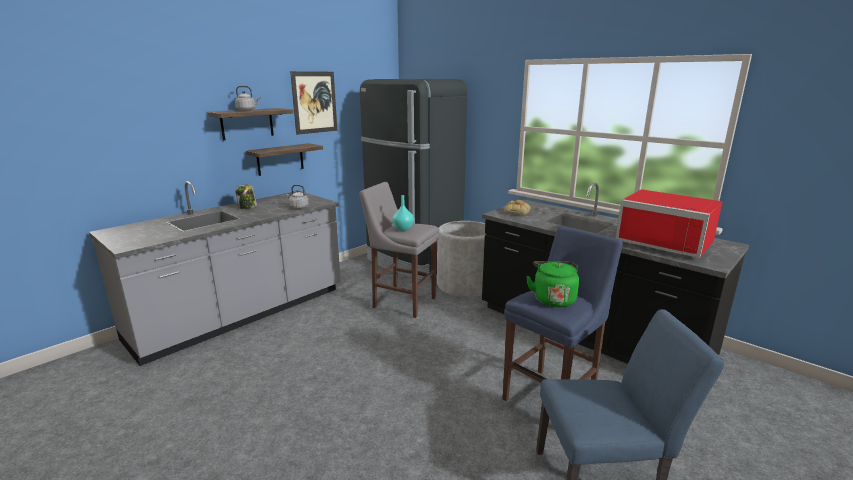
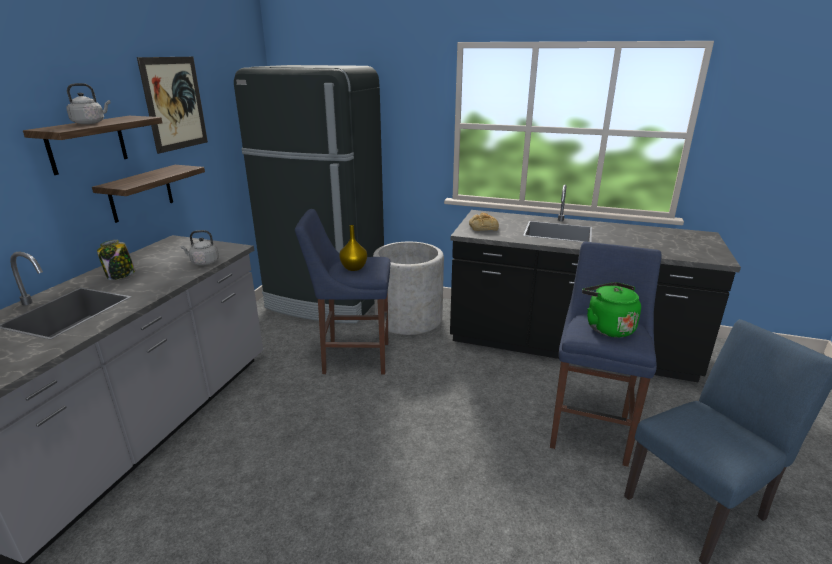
camera: 25 degrees left, 5 degrees up
(401, 302) = (352, 357): grey stool -> blue stool
(403, 229) = (354, 268): turquoise vase -> yellow vase
(666, 241) = (656, 241): red microwave -> none

